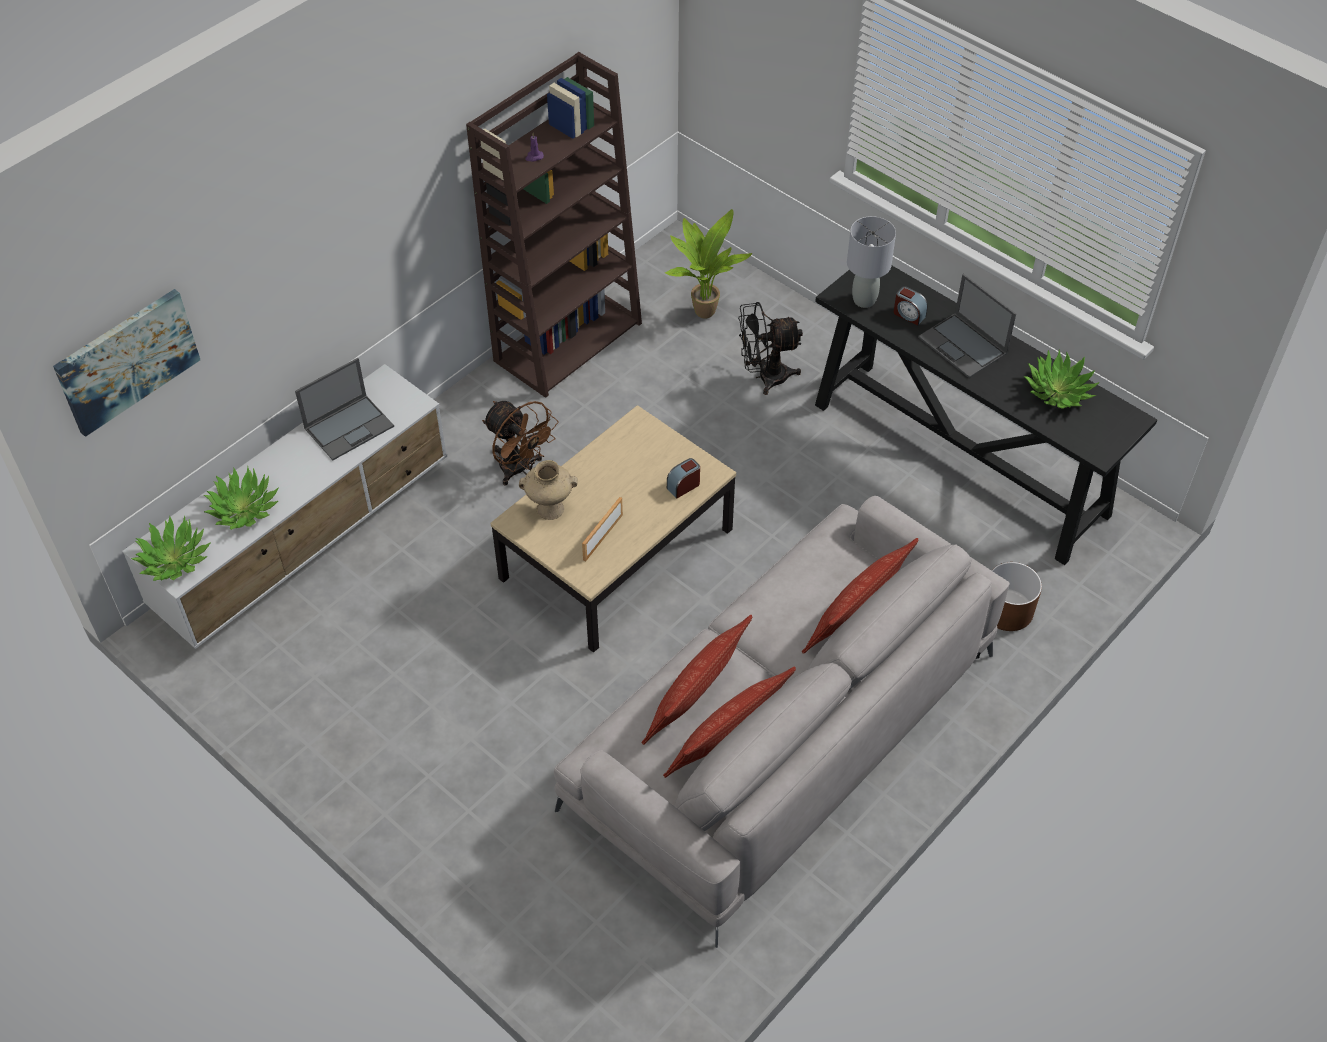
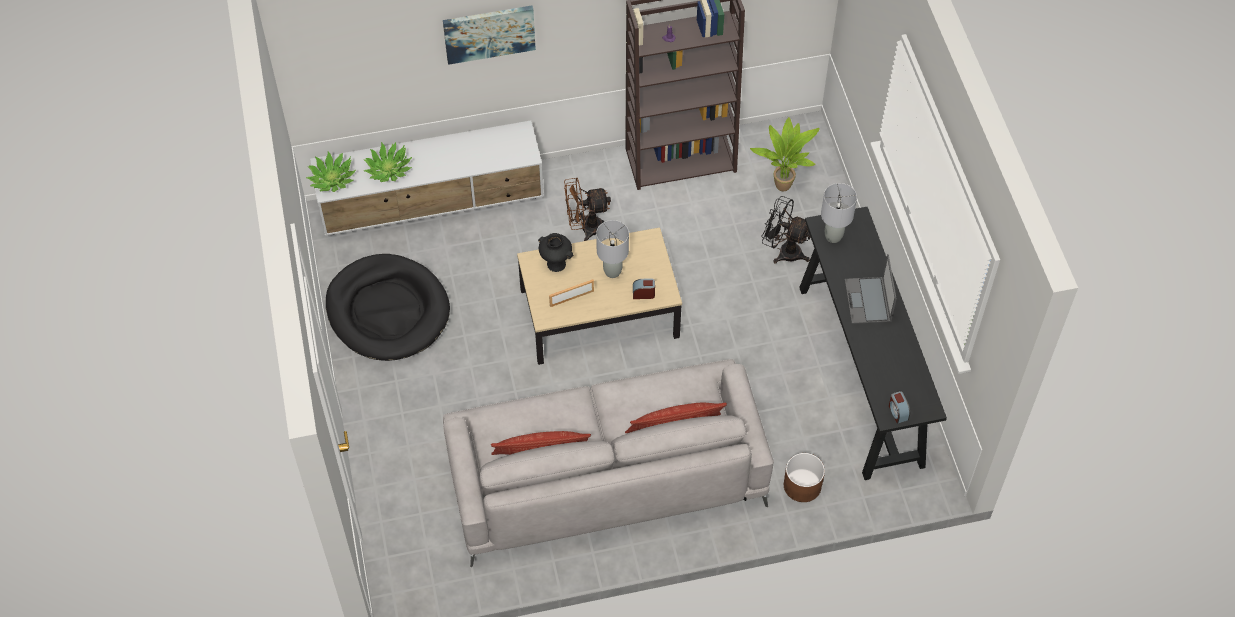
camera: 35 degrees right, 5 degrees up
(127, 360) = (340, 57): picture -> picture (489, 33)
(348, 697) = (388, 311): none -> black dog bed
(350, 427) = (481, 150): laptop -> none
(520, 469) = (585, 228): brown fan -> brown fan turned 90 degrees clockwise
(549, 510) = (555, 264): beige vase -> black vase
(626, 481) = (613, 272): none -> grey table lamp
(695, 699) = (544, 422): pillow -> none
(908, 315) = (852, 261): alarm clock -> alarm clock (898, 412)
(1058, 391) = (900, 364): potted plant -> none

